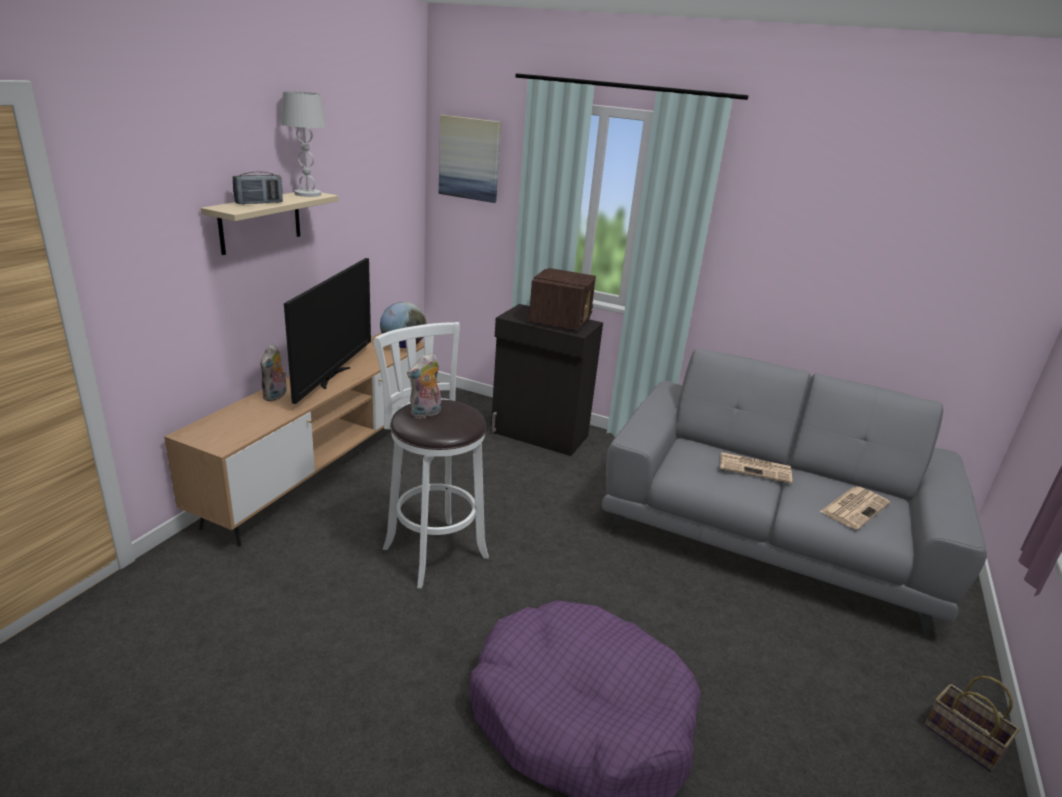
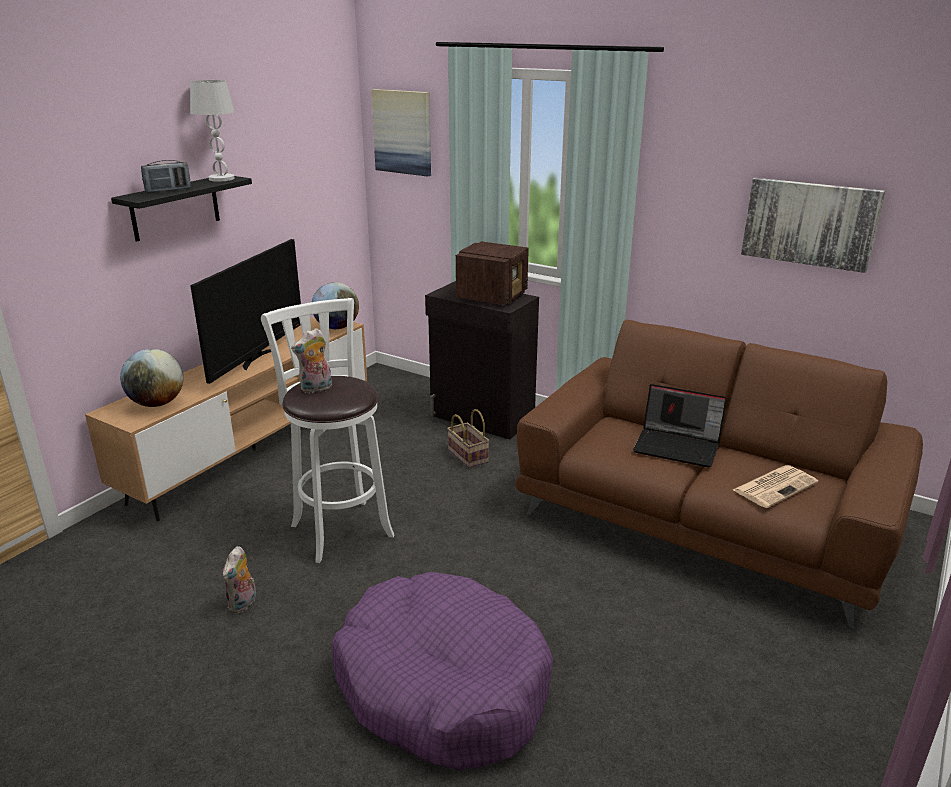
camera: 10 degrees right, 0 degrees up
(241, 425) = (157, 403): none -> globe
(260, 221) = (175, 208): beige shelf -> black shelf
(276, 396) = (197, 377): plush toy -> plush toy (243, 604)
(756, 468) = (678, 446): newspaper -> laptop
(768, 534) = (704, 519): grey sofa -> brown sofa
(869, 266) = (810, 223): none -> picture
(960, 739) = (850, 729): basket -> basket (466, 456)

